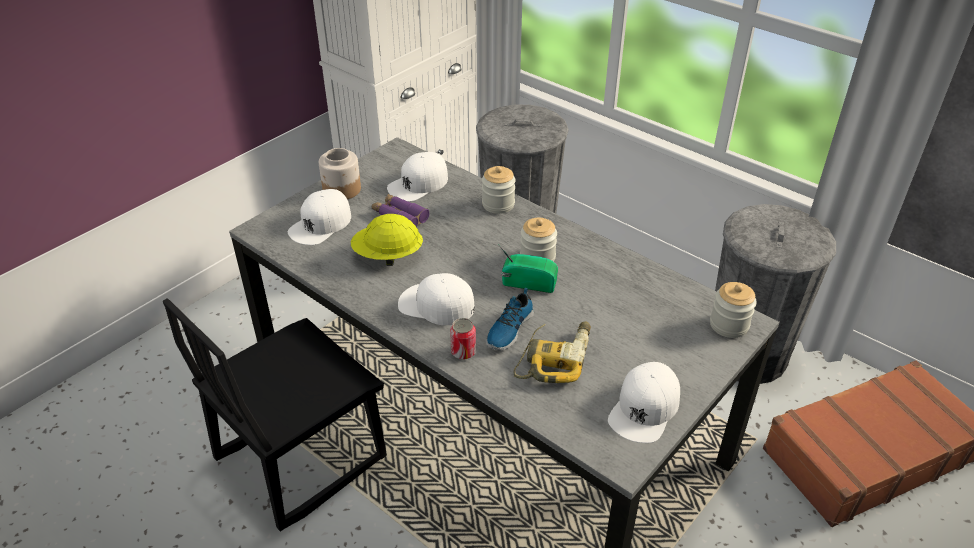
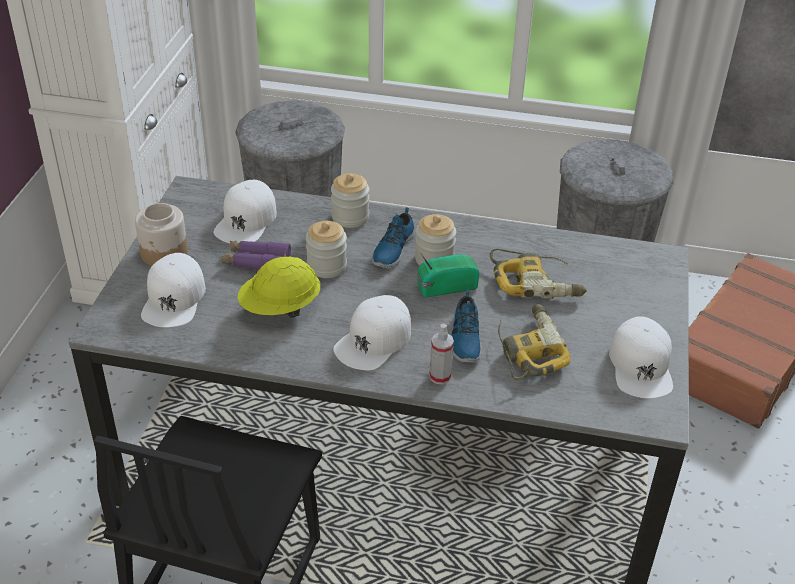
camera: 30 degrees left, 0 degrees up
(436, 305) = (374, 340): white cap -> white cap turned 45 degrees counterclockwise
(463, 352) = (440, 376): can -> spray bottle
(510, 239) = (392, 249): none -> shoe
(608, 305) = (536, 282): none -> power drill
(729, 325) = (651, 264): jar -> jar (326, 266)

